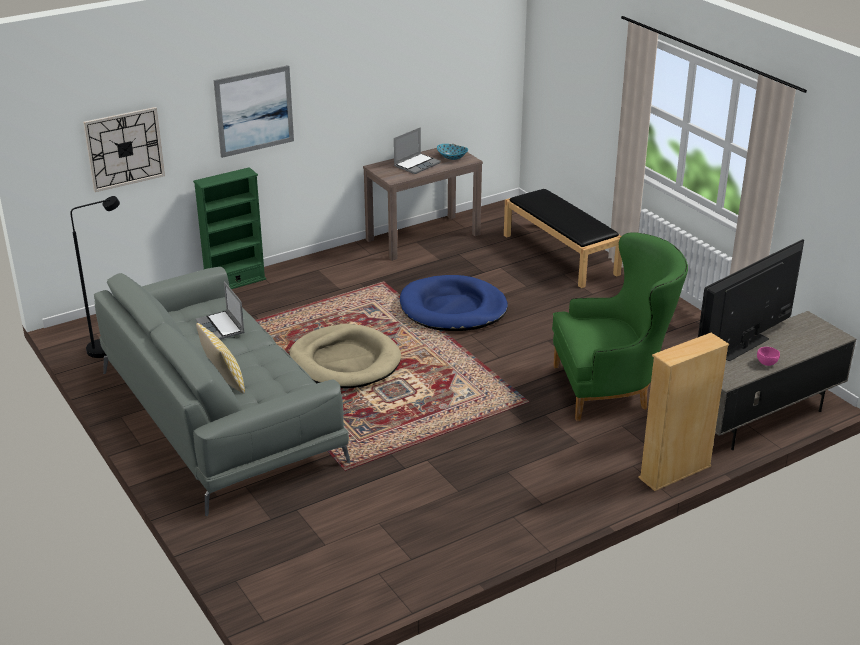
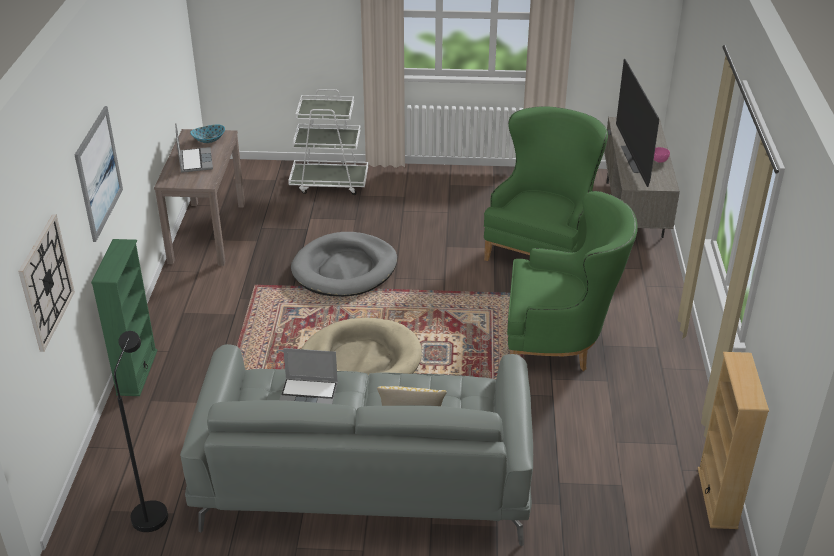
camera: 55 degrees left, 5 degrees up
(453, 308) = (345, 269): blue dog bed -> grey dog bed
(482, 447) = (560, 343): none -> green armchair
(561, 255) = (329, 183): black bench -> white cart
(675, 472) = (668, 272): beige bookcase -> beige bookcase (717, 498)

